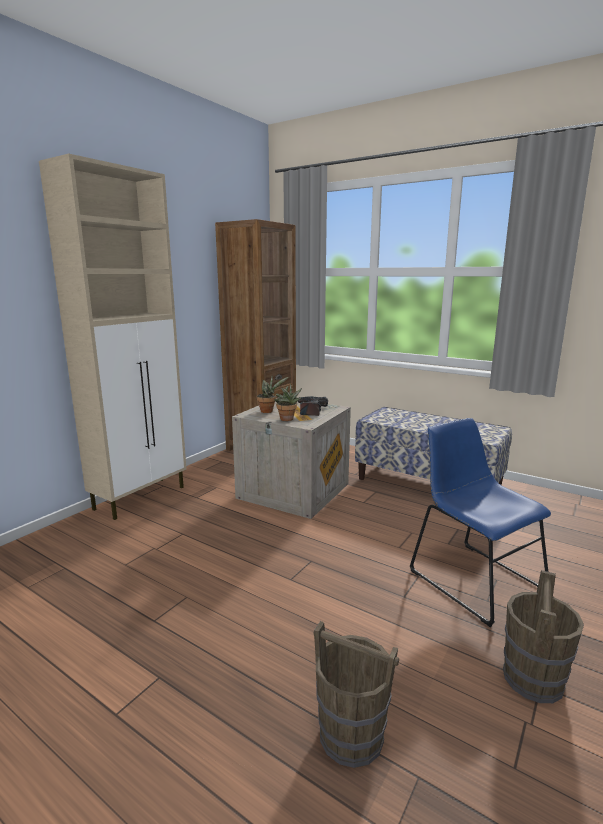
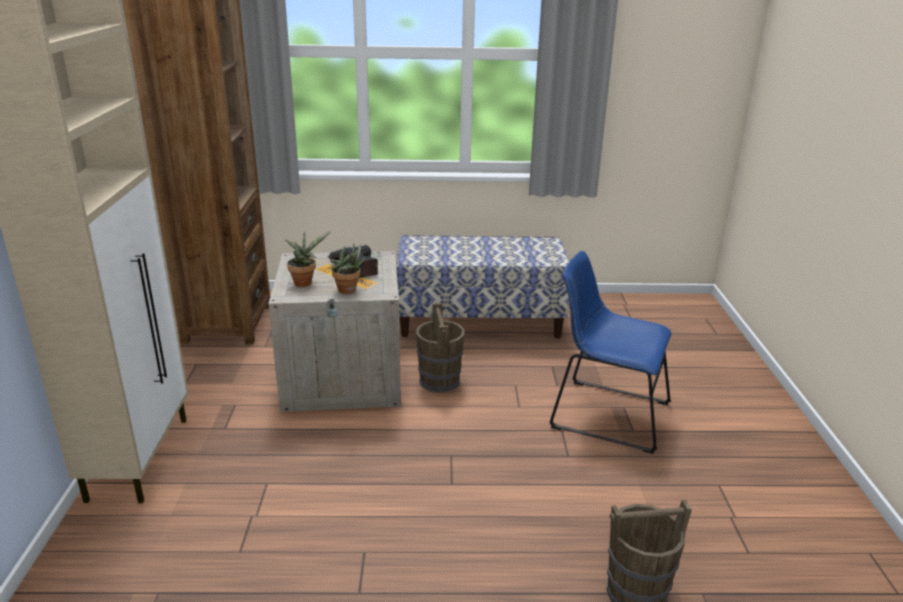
camera: 35 degrees left, 10 degrees up
(533, 679) = (711, 482): brown bucket -> brown bucket (439, 380)

